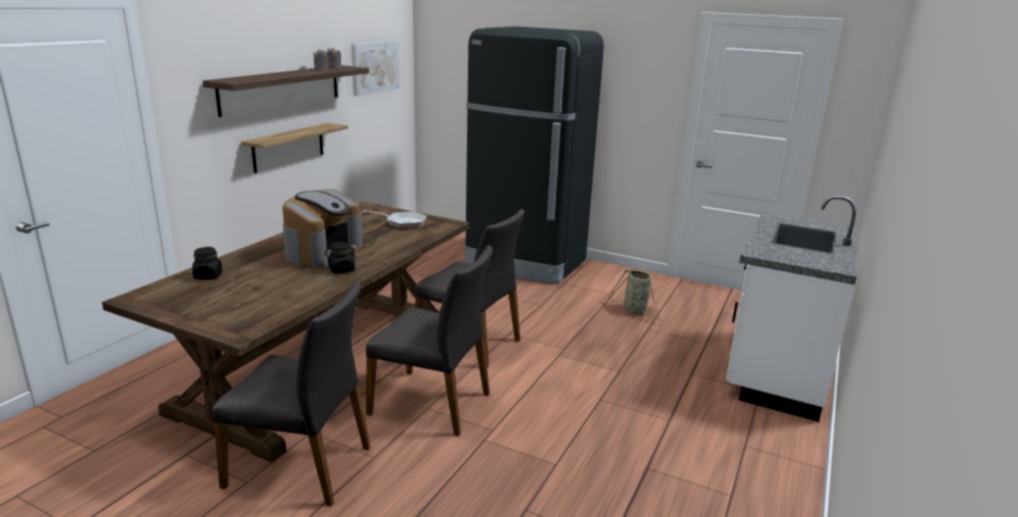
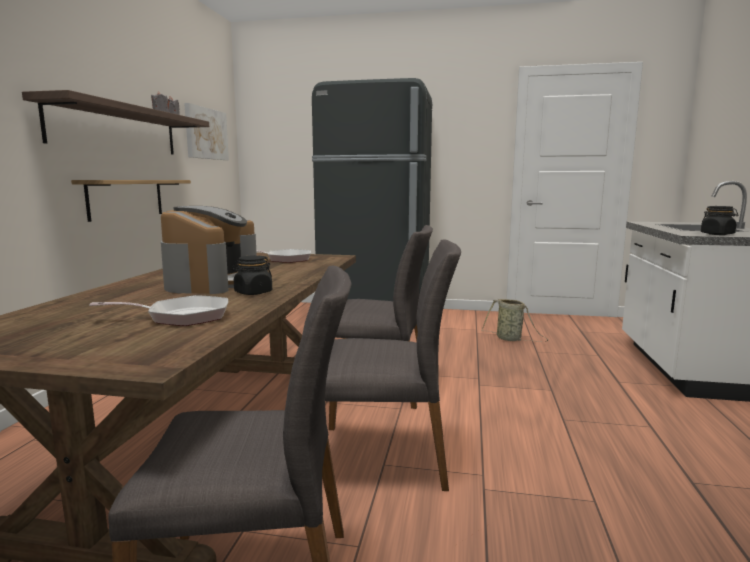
camera: 15 degrees left, 10 degrees down
(208, 276) = (56, 313): black jar -> black jar (717, 234)
(279, 292) = (182, 317): none -> frying pan

